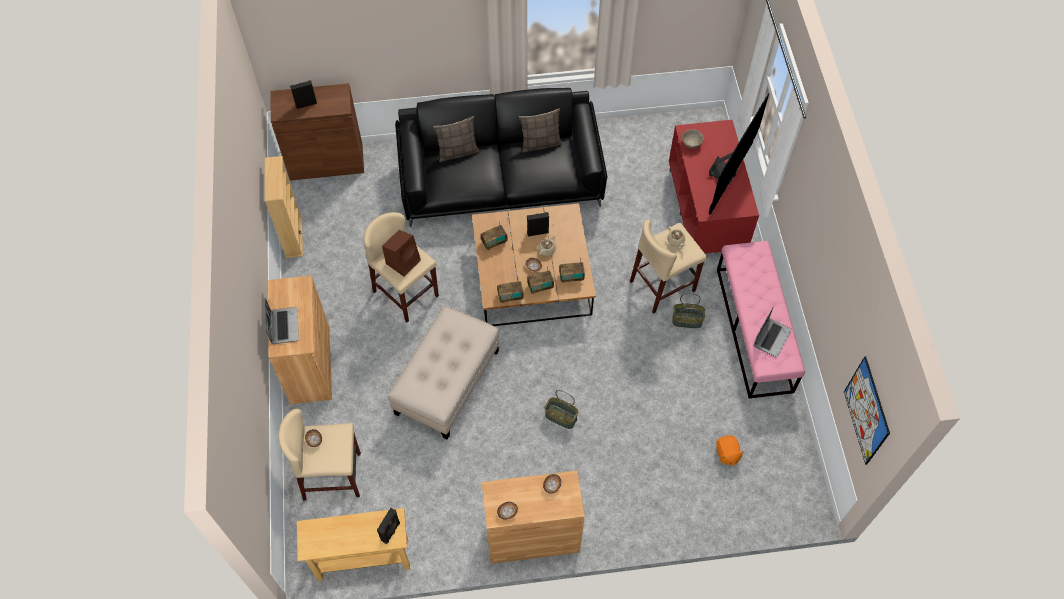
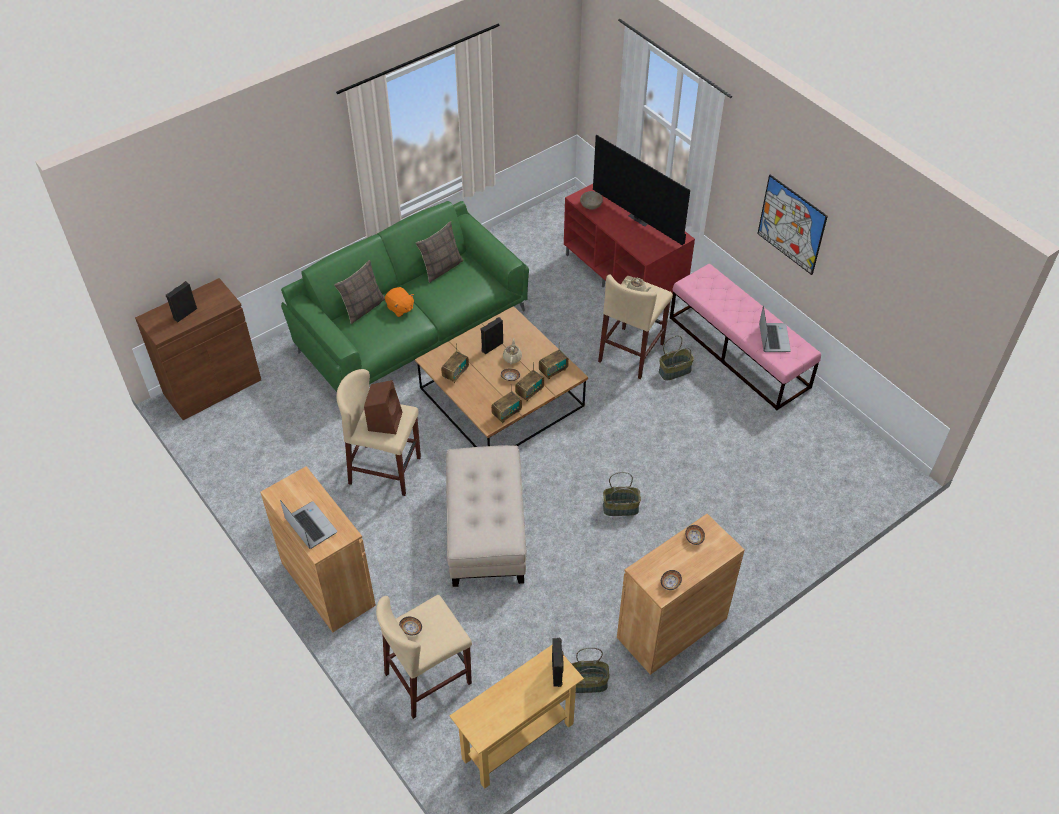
camera: 30 degrees left, 10 degrees down
(293, 236) = (223, 471): beige bookcase -> none
(440, 544) = (587, 683): none -> basket
(501, 180) = (411, 328): black sofa -> green sofa
(727, 174) = (641, 218): television -> television turned 135 degrees clockwise
(727, 454) = (793, 465): orange plush toy -> orange plush toy (400, 308)
(866, 411) = (931, 327): picture -> picture (791, 224)

